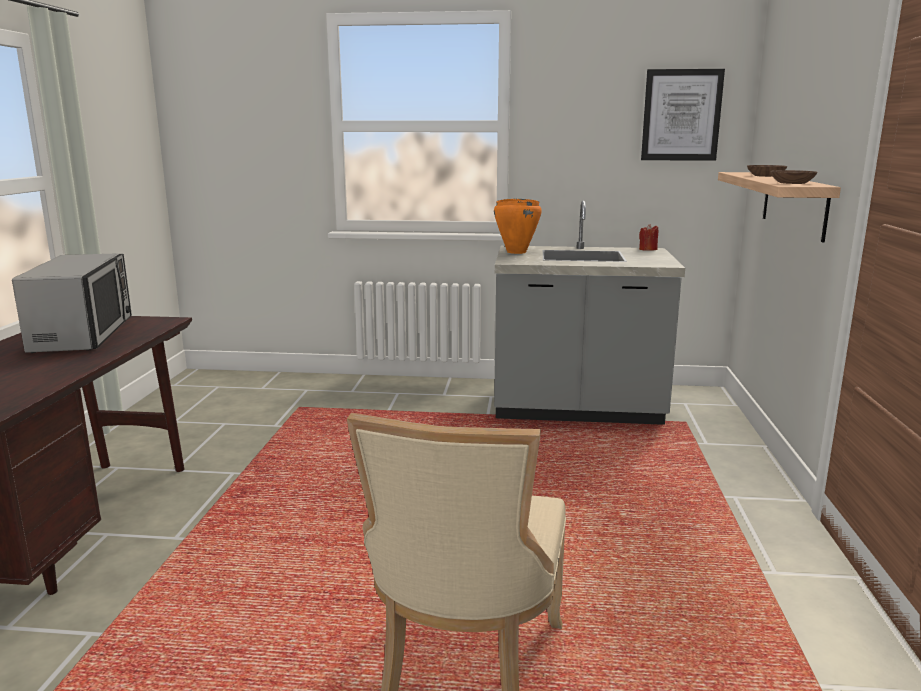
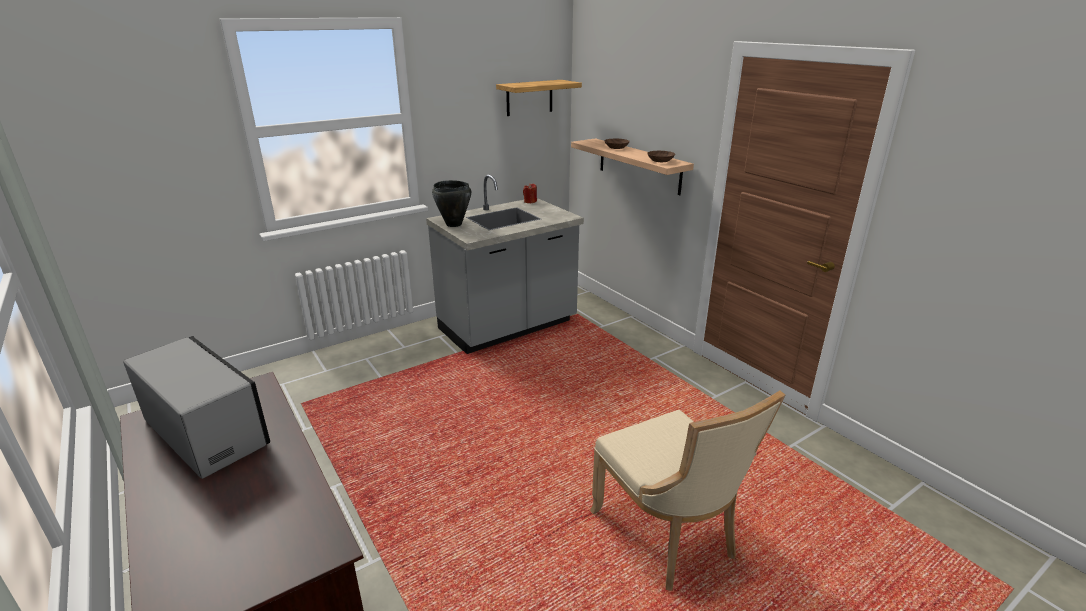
camera: 40 degrees left, 10 degrees up
(516, 252) = (454, 224): orange cooking pot -> black cooking pot
(681, 115) = (529, 97): picture -> shelf

